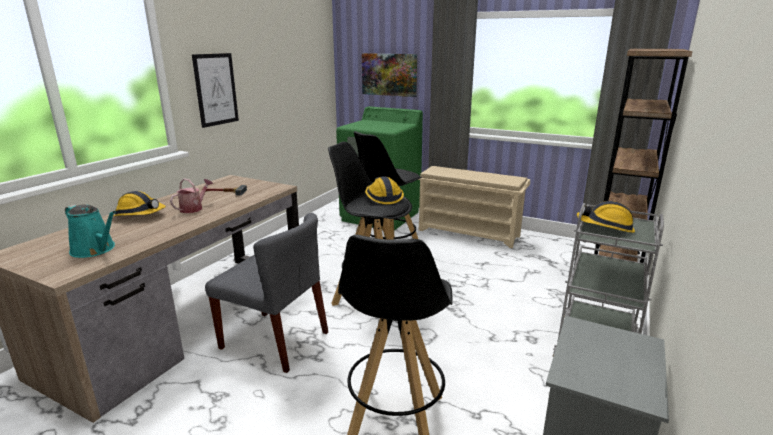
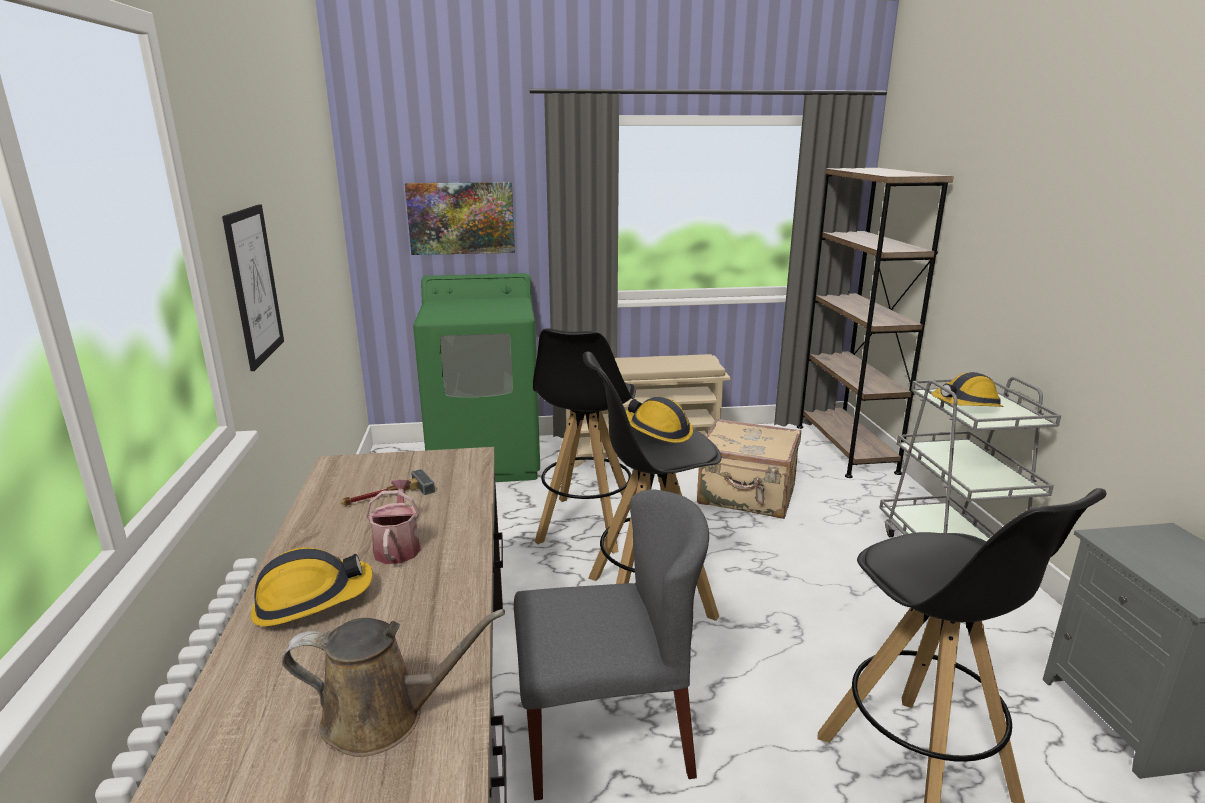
camera: 35 degrees left, 0 degrees up
(95, 250) = (384, 717): turquoise watering can -> brown watering can
(500, 271) = (747, 496): none -> beige suitcase

